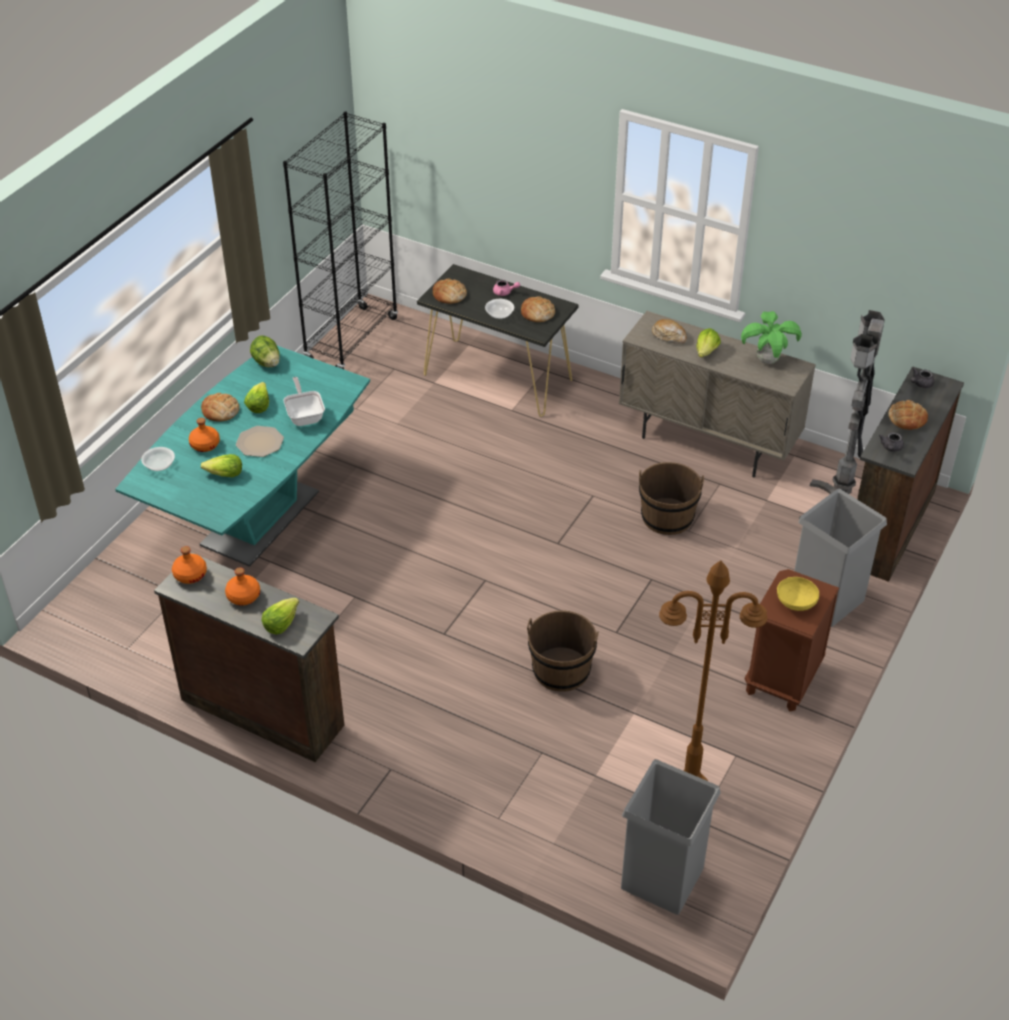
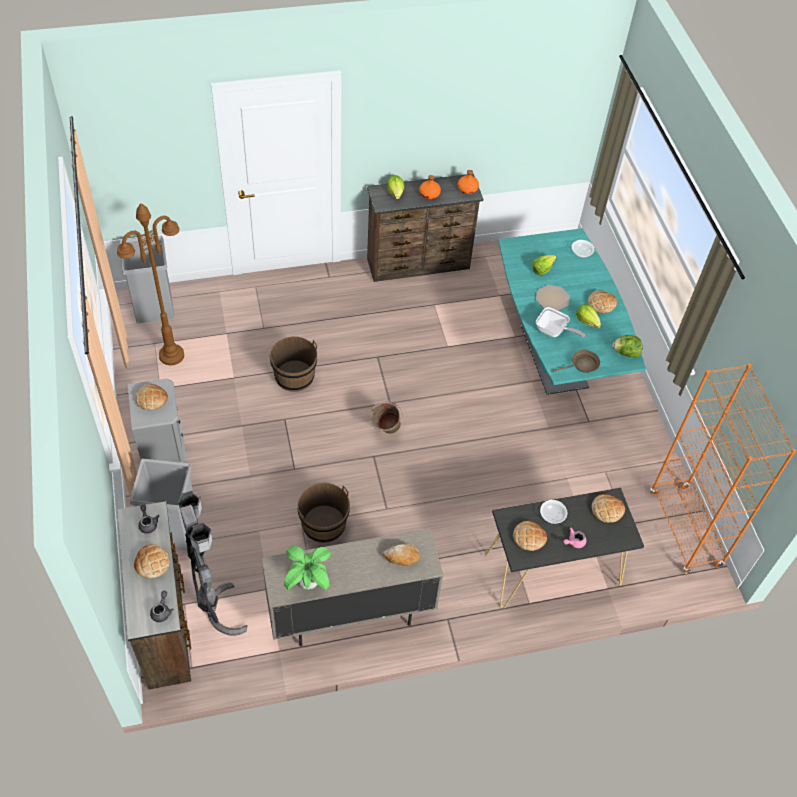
camera: 135 degrees right, 10 degrees up
(205, 444) = (577, 279): orange bottle -> none
(322, 376) = (582, 365): none -> brown frying pan
(351, 340) = (685, 529): black bookcase -> orange bookcase
(520, 557) = (386, 431): none -> green bucket
(706, 352) = (360, 559): lettuce -> none
(782, 680) = (163, 450): brown nightstand -> grey nightstand
(795, 603) = (151, 399): yellow bowl -> bread

